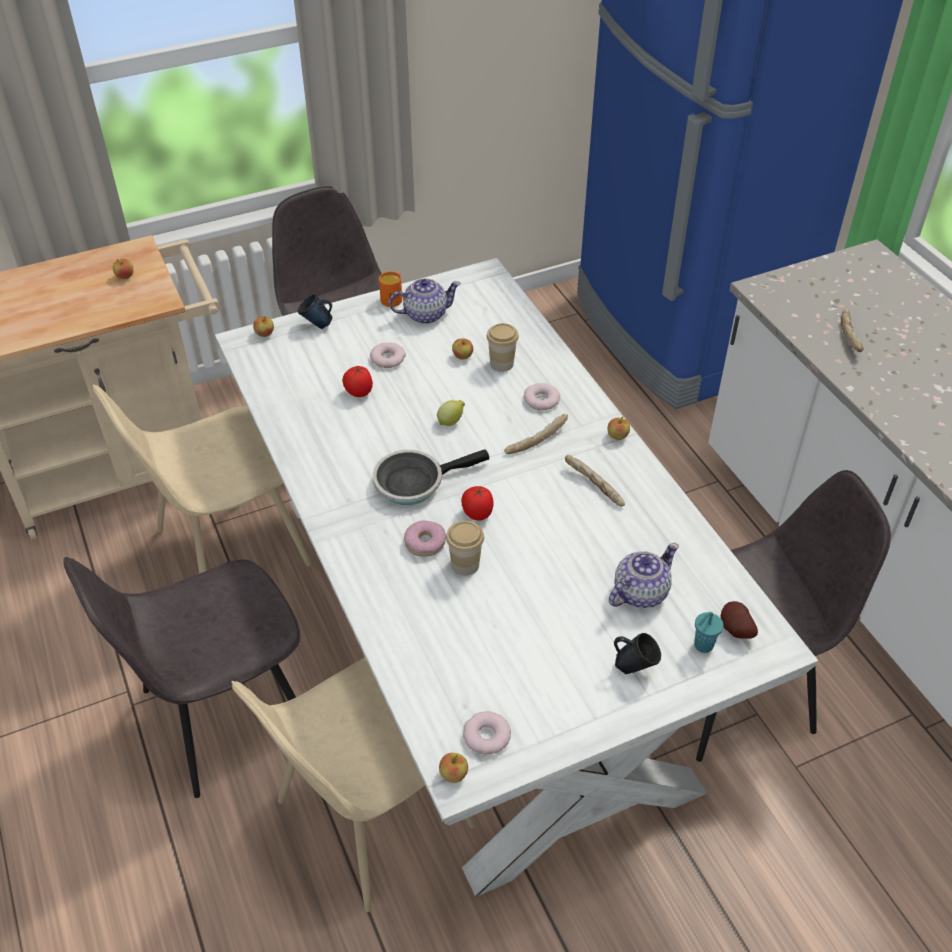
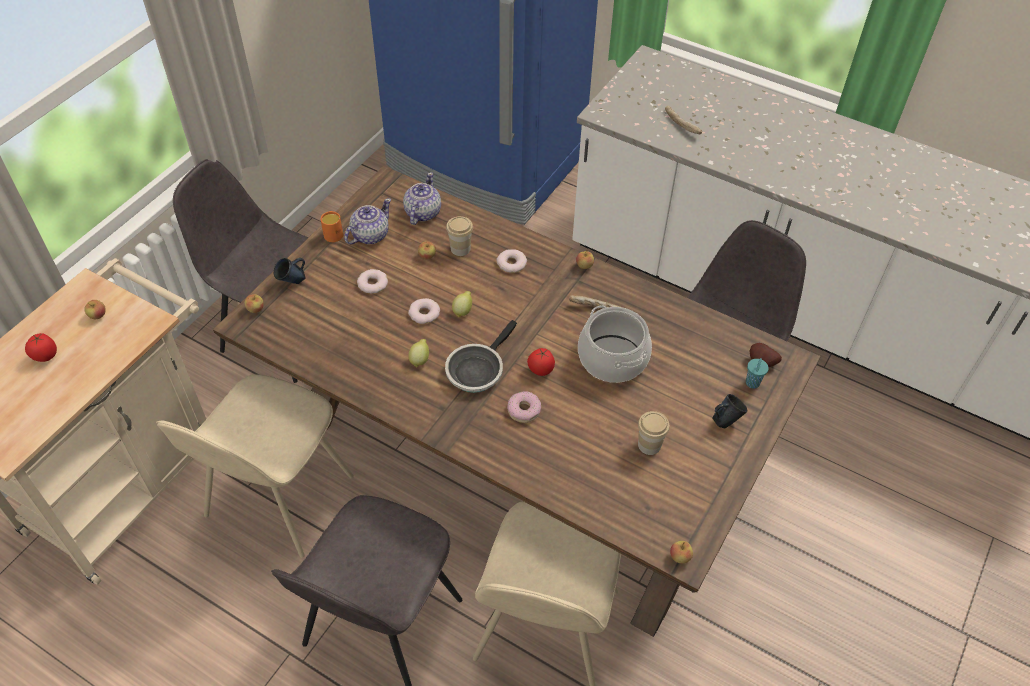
camera: 35 degrees left, 5 degrees up
(358, 392) = (375, 321): tomato -> tomato (45, 356)
(368, 446) = (420, 359): none -> lemon
(465, 564) = (564, 411): cup -> cup (649, 445)
(474, 630) = (510, 458): white dining table -> brown dining table
(486, 736) = (678, 519): donut -> donut (424, 313)
(536, 439) = (533, 295): bread -> none
(564, 541) = (613, 359): none -> cooking pot
(639, 592) = (688, 369): teapot -> teapot (422, 213)

